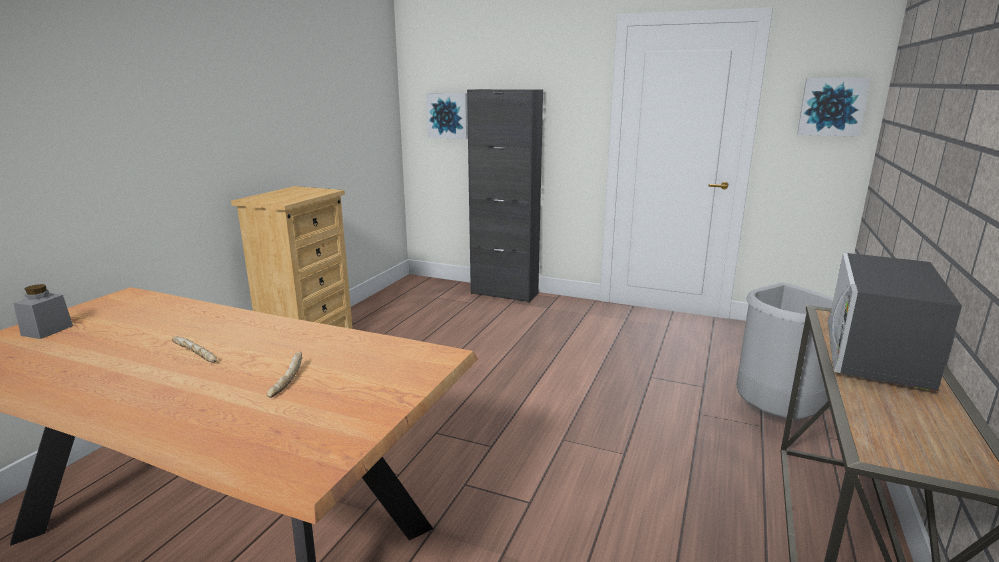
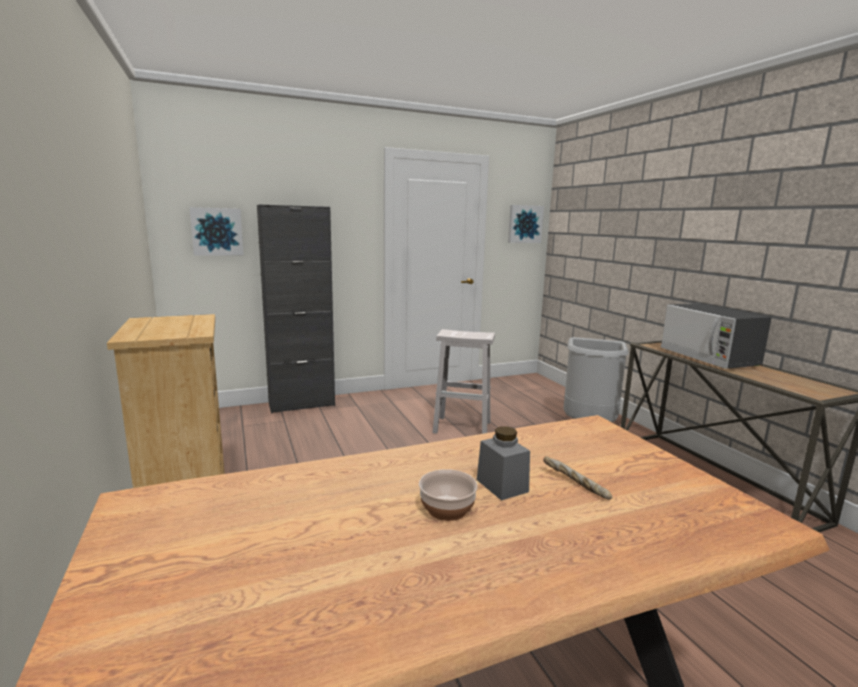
camera: 45 degrees left, 5 degrees down
(47, 330) = (151, 590): grey jar -> grey jar (502, 485)
(195, 356) = (446, 508): bread -> bowl
(611, 361) = (463, 427): none -> white stool

